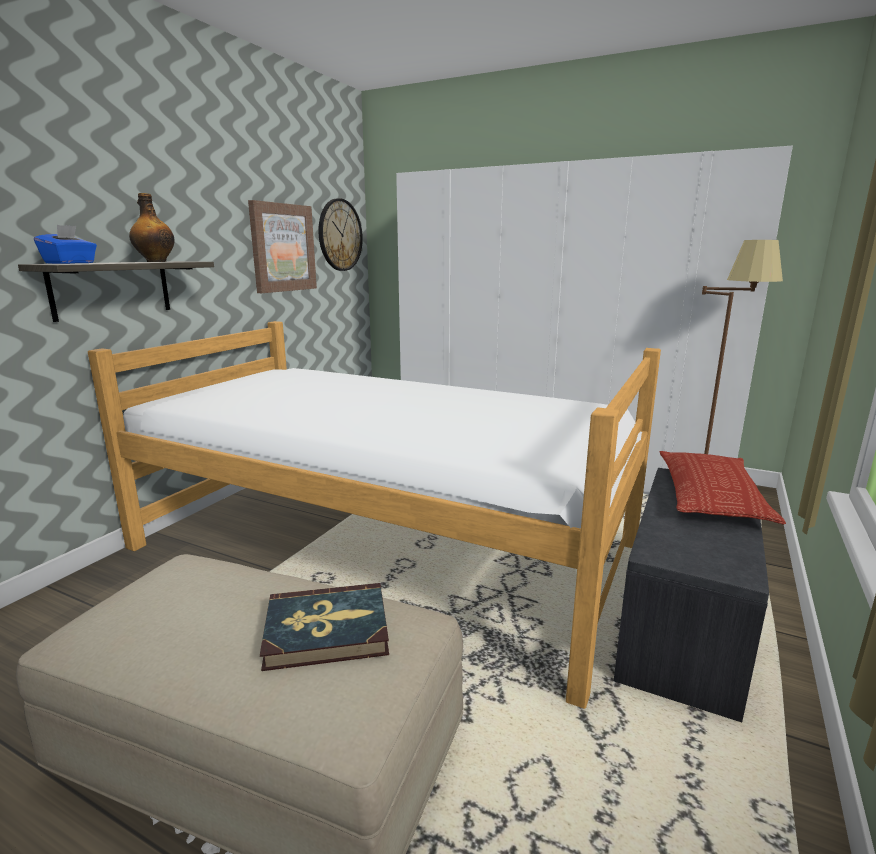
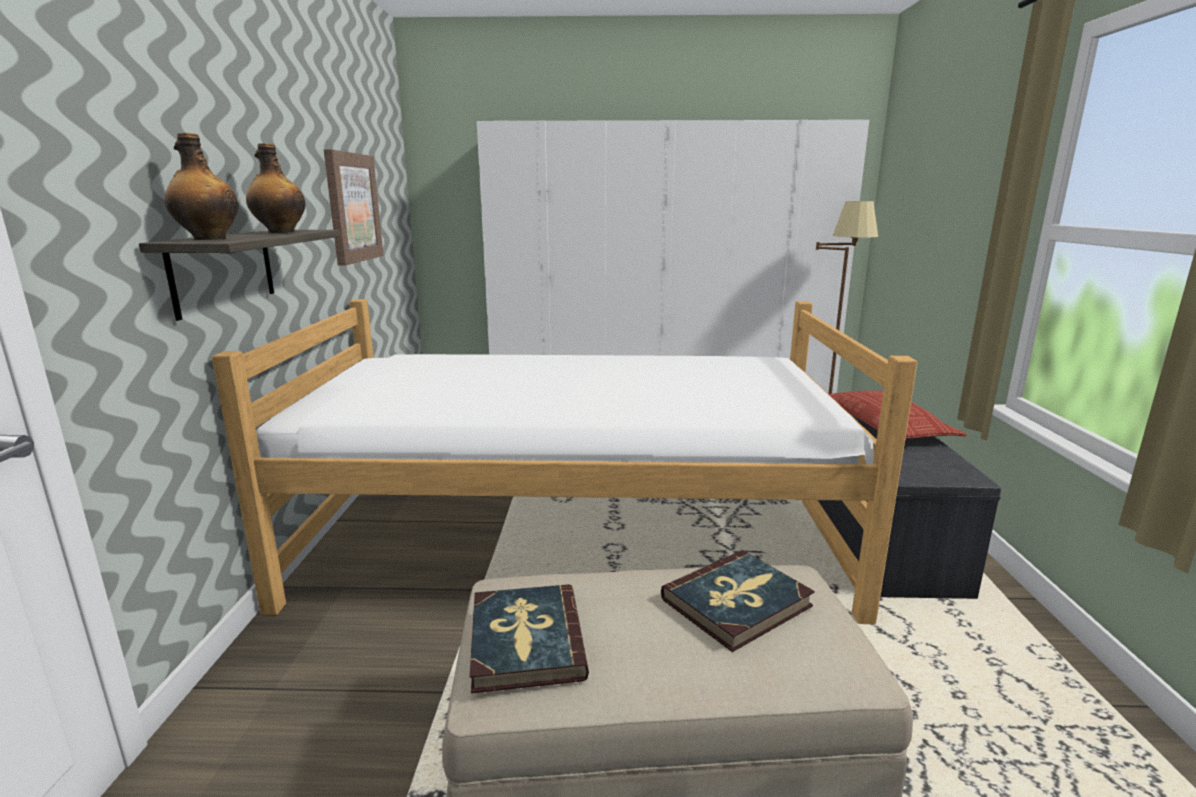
camera: 25 degrees left, 0 degrees up
(70, 263) = (208, 239): blue tissue box -> bottle
(134, 608) = (525, 641): none -> book
(340, 235) = (391, 190): wall clock -> none

